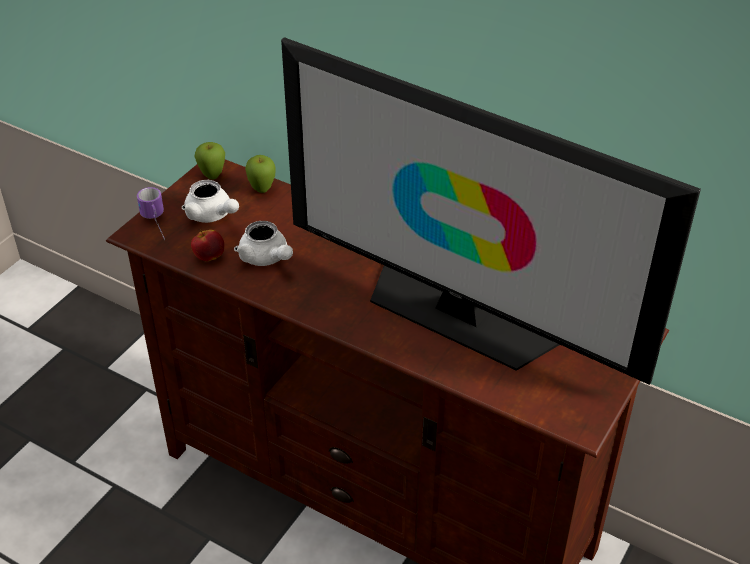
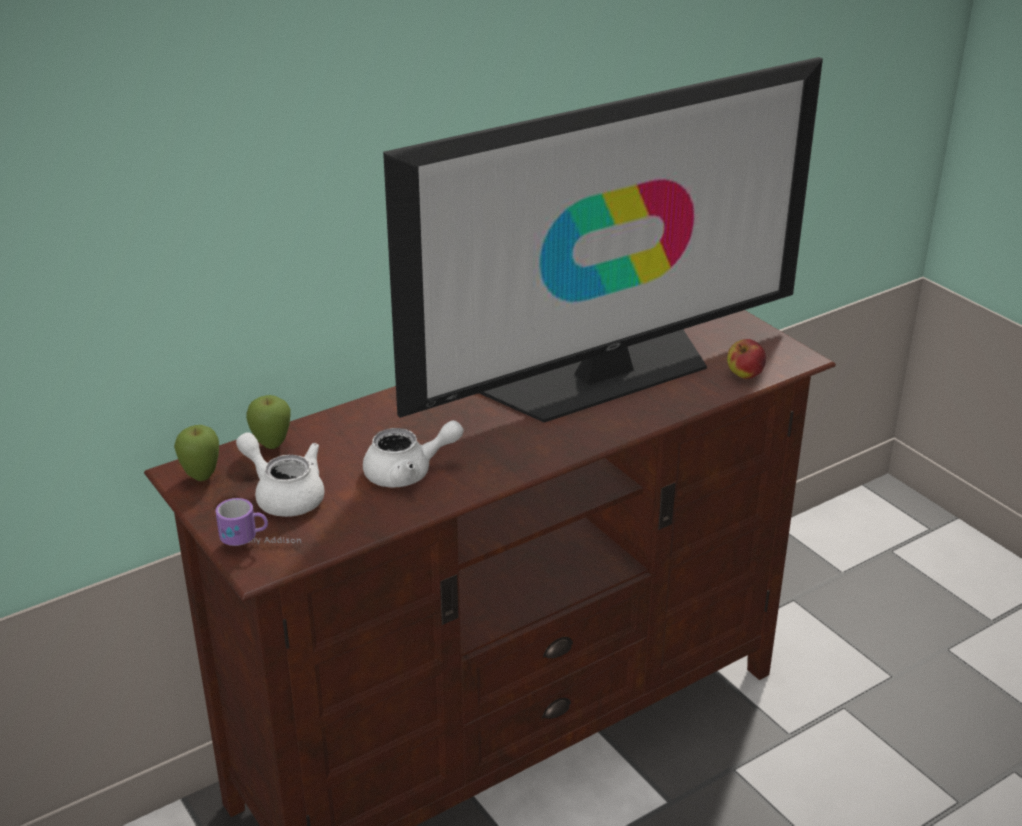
camera: 65 degrees left, 10 degrees down
(209, 257) = (367, 515): apple -> apple (744, 375)
(212, 215) = (284, 495): white teapot -> white teapot turned 120 degrees counterclockwise

